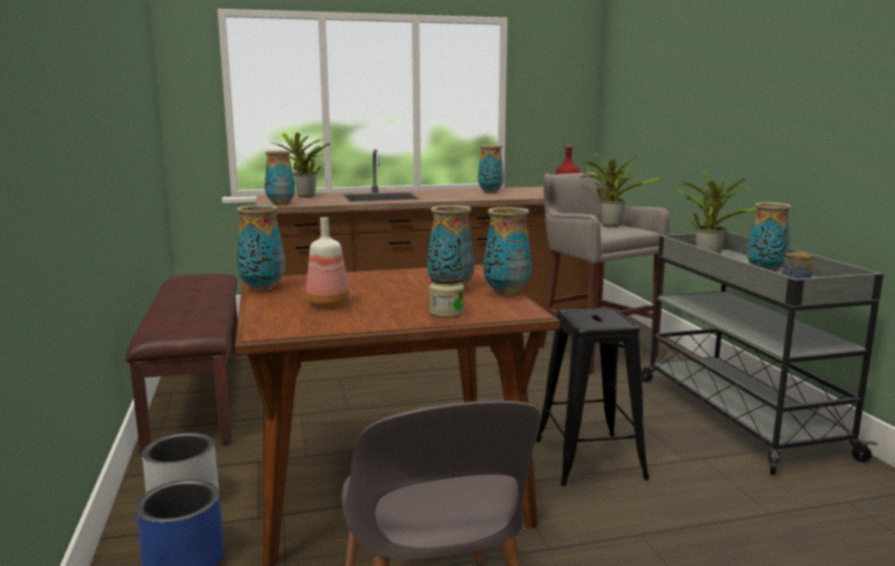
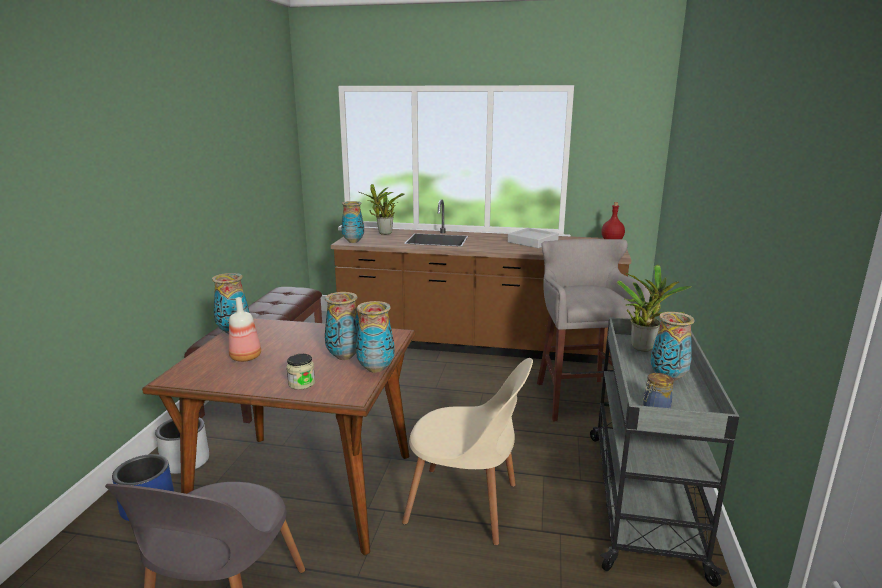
camera: 25 degrees right, 5 degrees up
(490, 192) = (532, 242): vase -> grey tray
(589, 458) = (467, 505): black stool -> beige chair
(609, 225) = (599, 292): potted plant -> none

